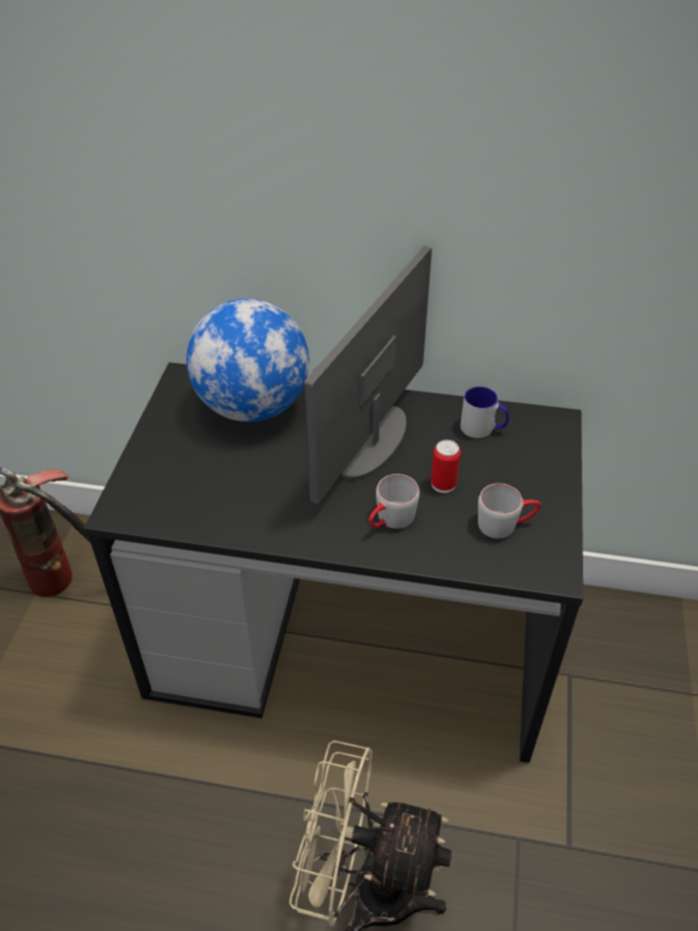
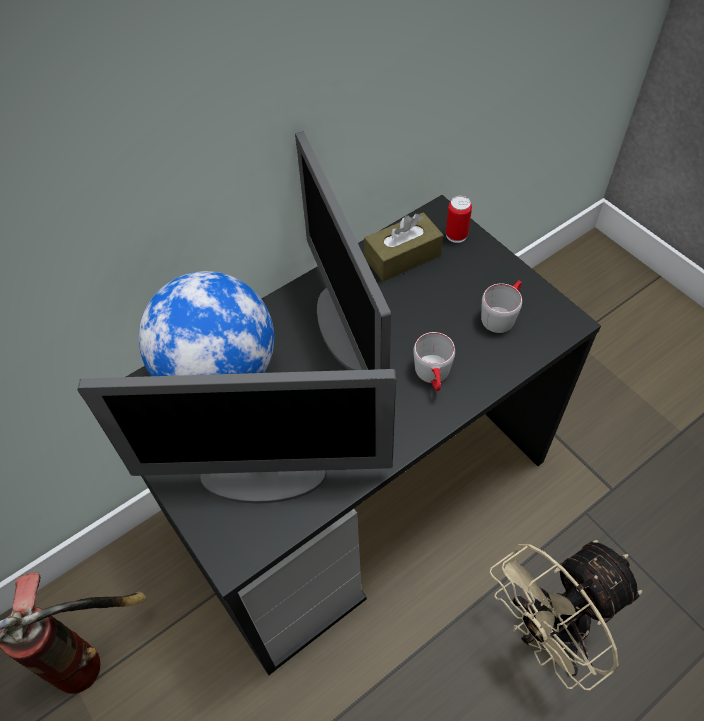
camera: 45 degrees left, 10 degrees up
(197, 485) = (264, 476): none -> monitor
(443, 484) = (430, 319): can -> can (456, 235)
(483, 428) = (402, 257): mug -> brown tissue box

